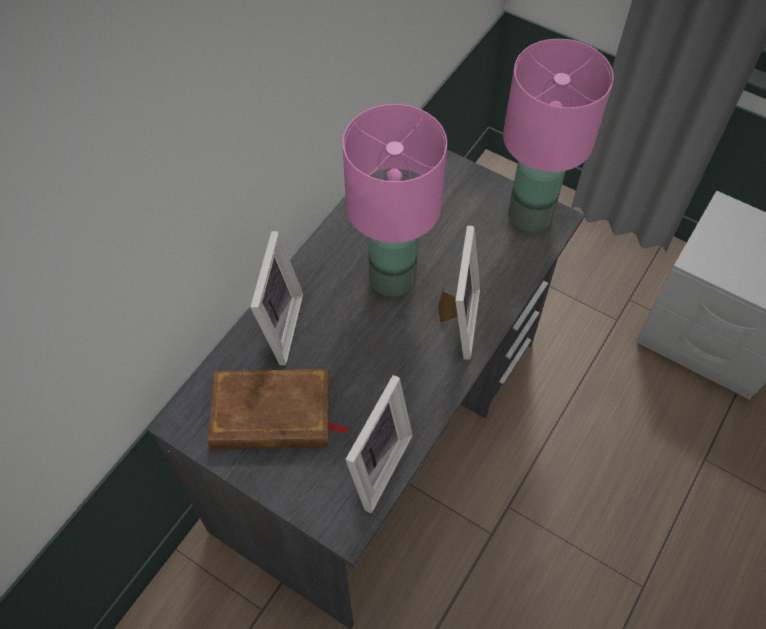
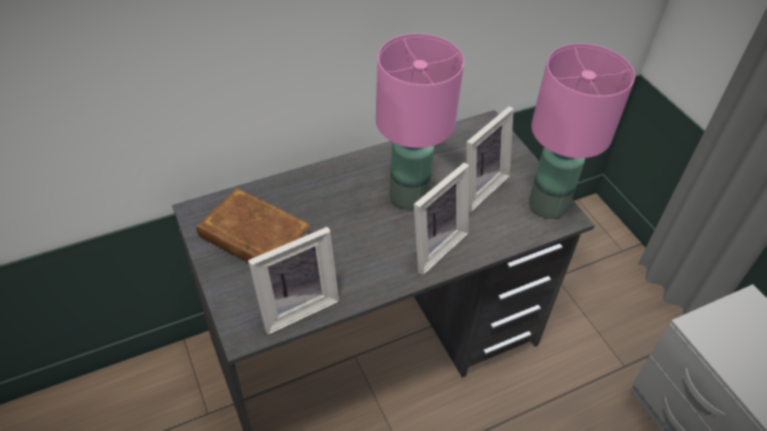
camera: 30 degrees right, 10 degrees down
(275, 326) = (303, 186): picture frame -> picture frame (477, 186)

